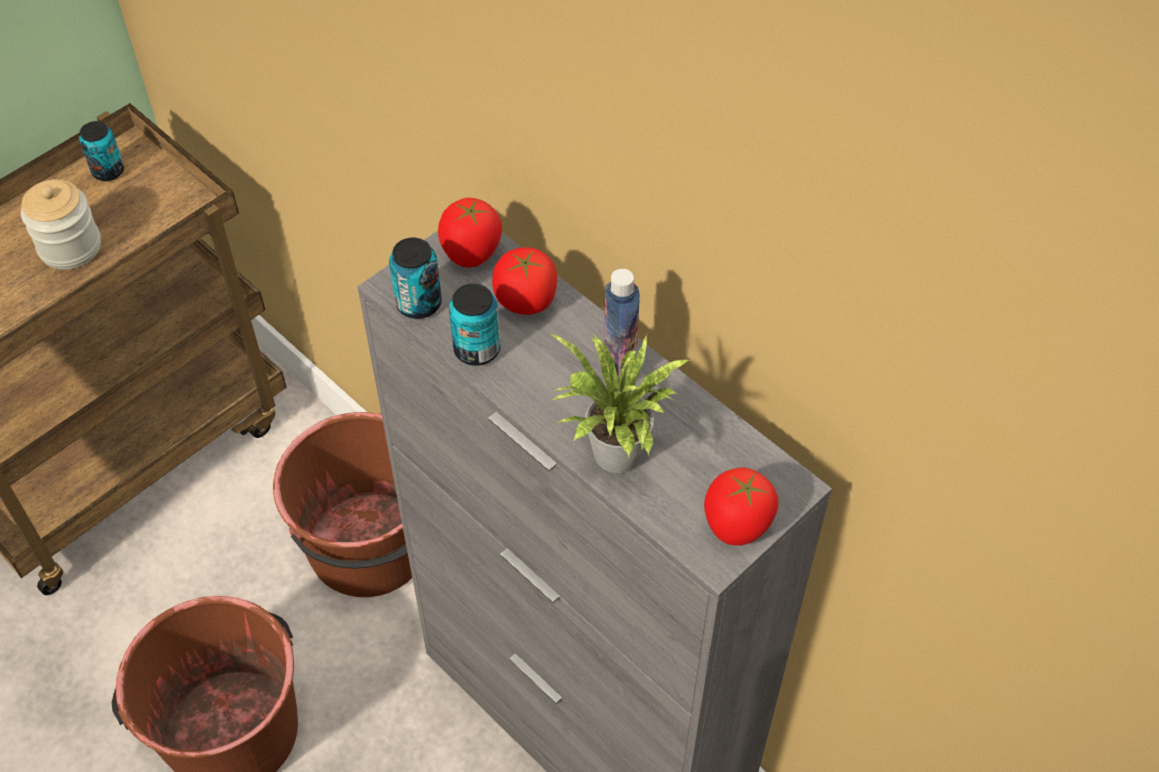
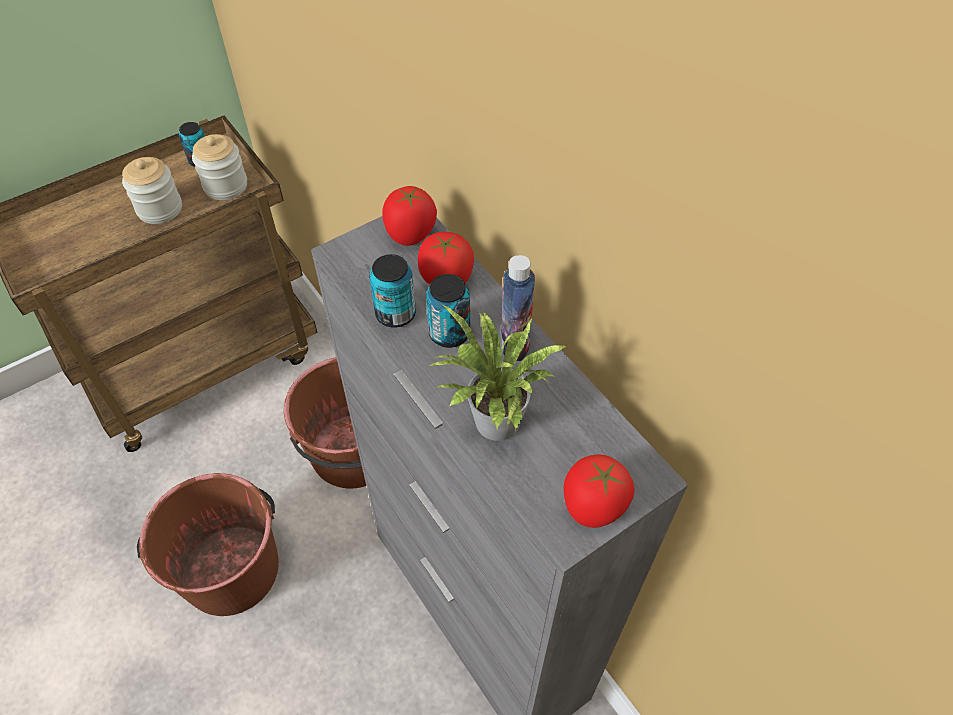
camera: 10 degrees right, 0 degrees up
(154, 203) = (225, 186): none -> jar
(419, 303) = (357, 269): can -> can (449, 333)

